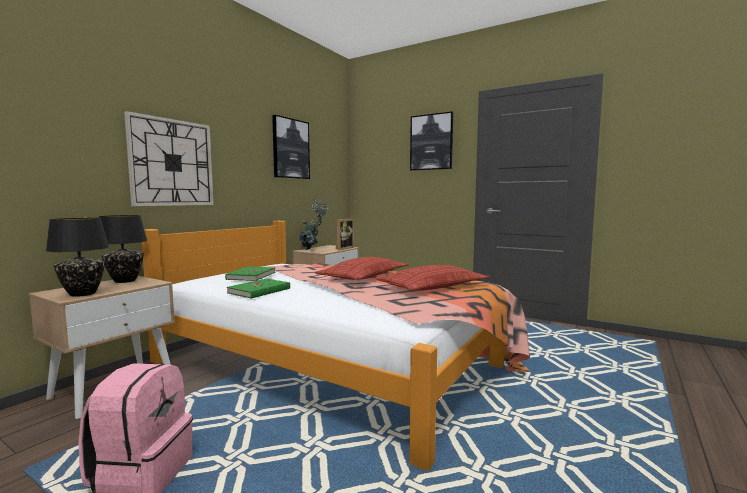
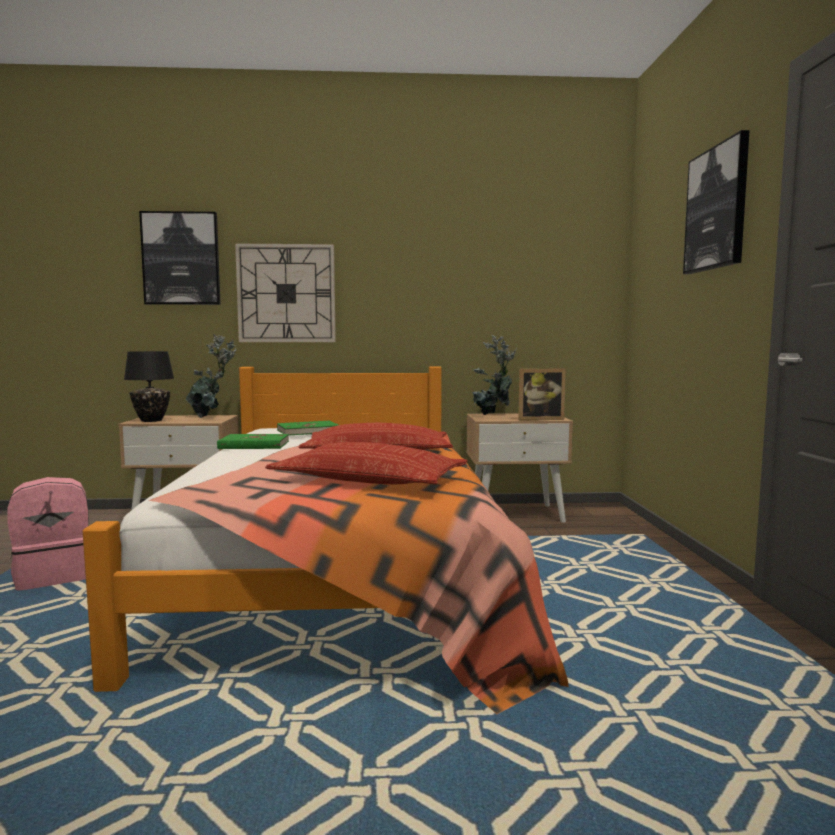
camera: 55 degrees right, 0 degrees up
(125, 281) = (210, 417): black table lamp -> potted plant
(290, 149) = (477, 259): picture -> picture (181, 259)

